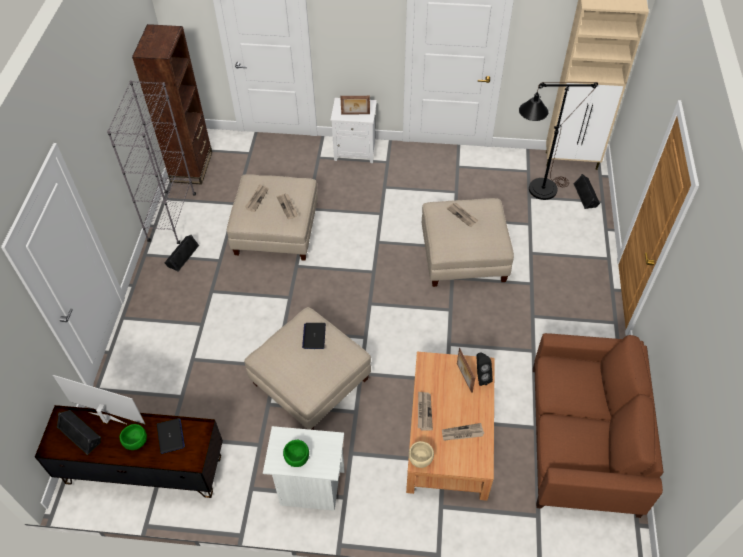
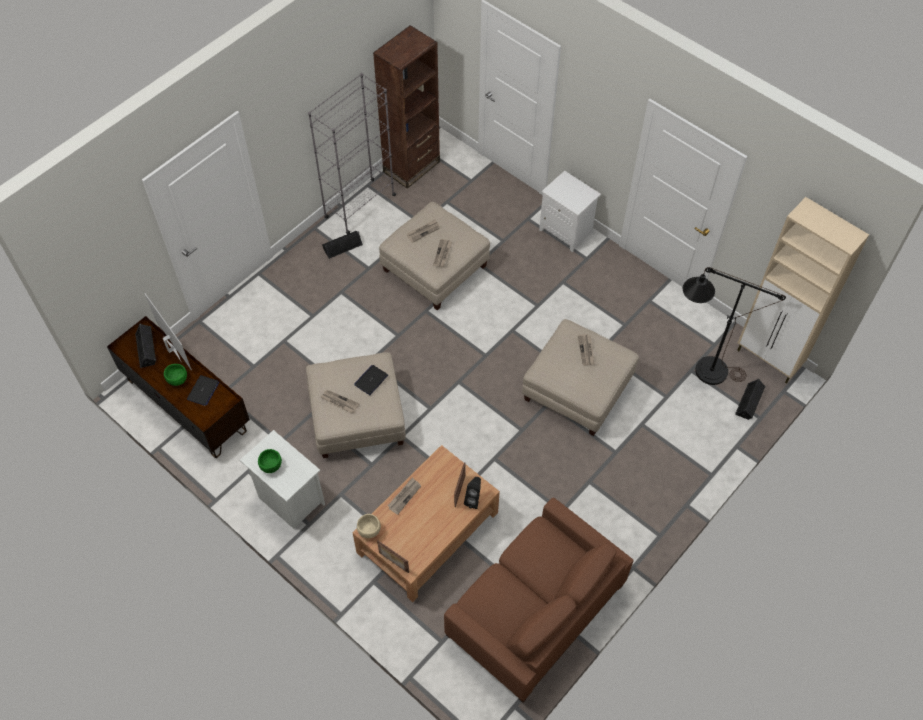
camera: 35 degrees right, 5 degrees up
(355, 114) = (568, 198): picture frame -> picture frame (393, 563)
(462, 433) = (418, 533): newspaper -> newspaper (339, 402)

